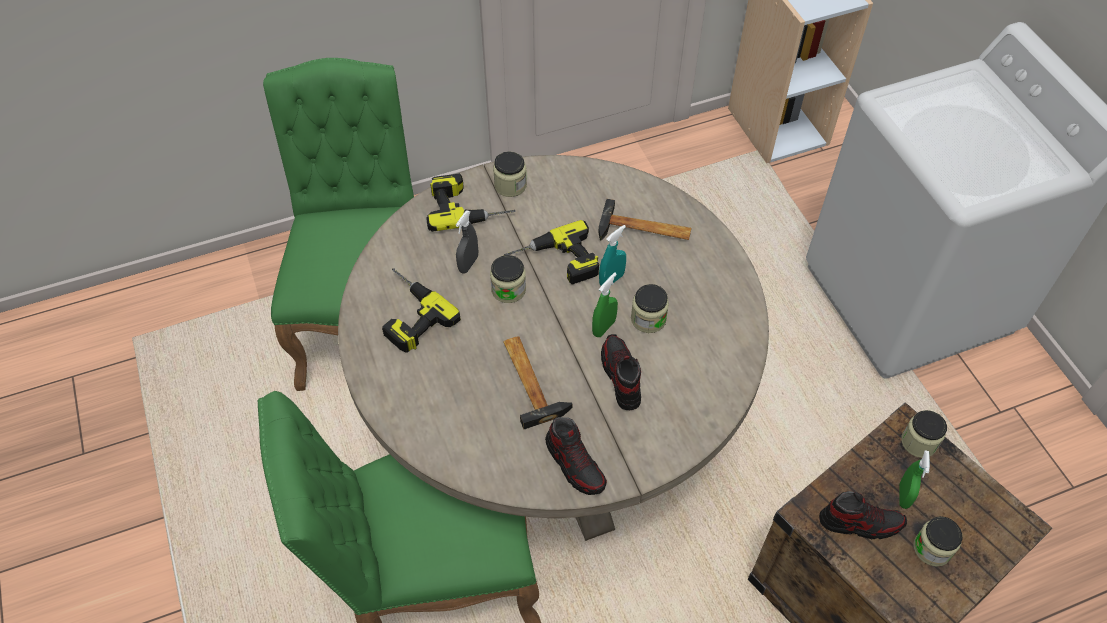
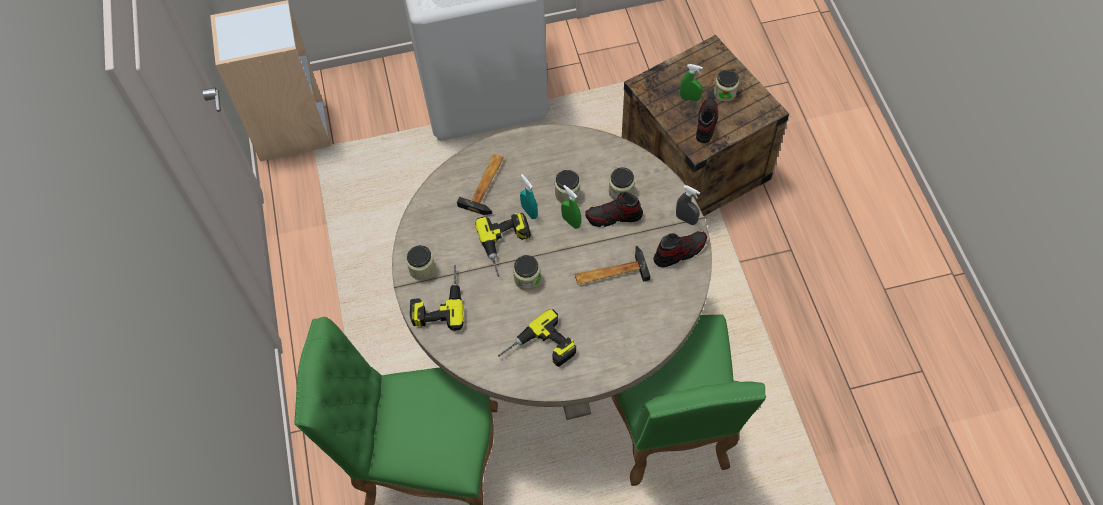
camera: 80 degrees left, 5 degrees up
(468, 264) = (498, 305): grey spray bottle -> grey spray bottle (686, 219)
(918, 442) = (654, 81): jar -> jar (621, 192)

